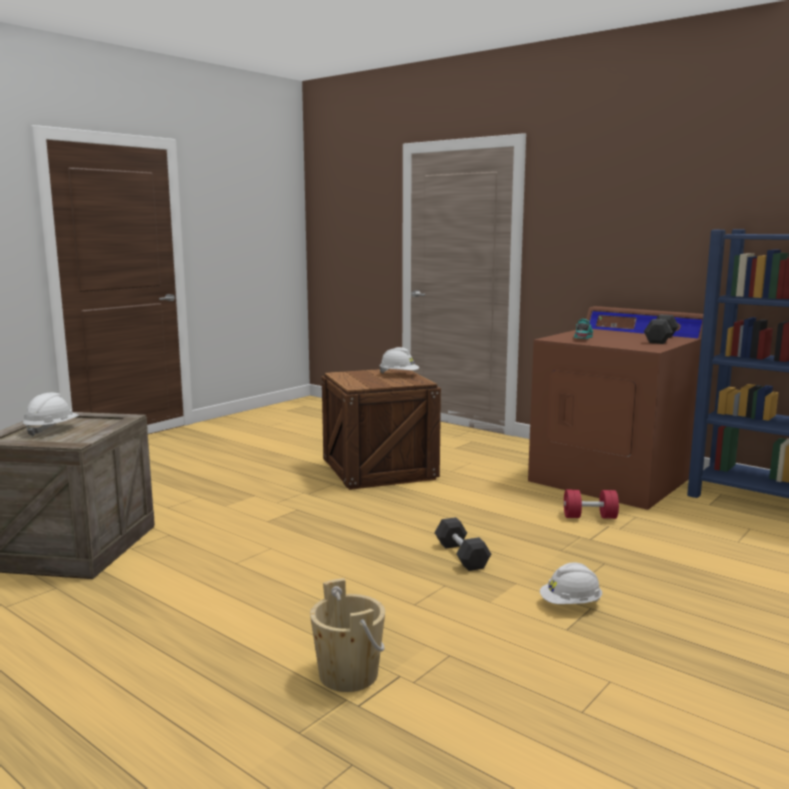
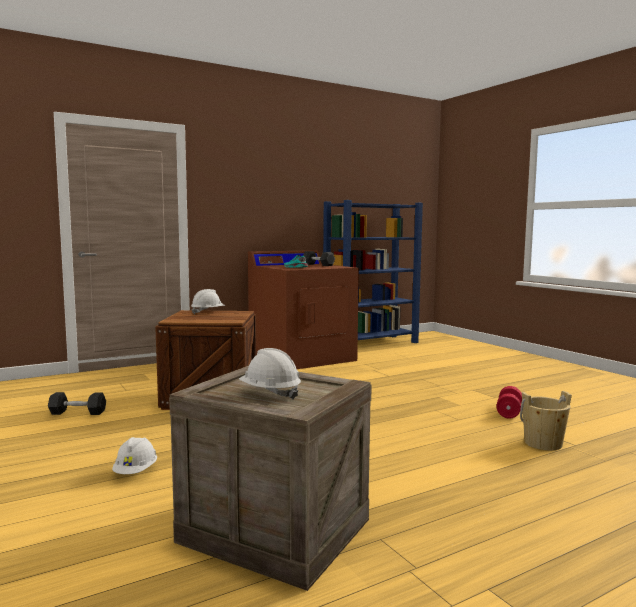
camera: 70 degrees left, 5 degrees down
(461, 555) = (395, 401): grey dumbbell -> grey dumbbell (77, 412)
(570, 604) = (467, 392): white hard hat -> white hard hat (136, 472)
(589, 517) = (358, 370): red dumbbell -> red dumbbell (509, 412)

